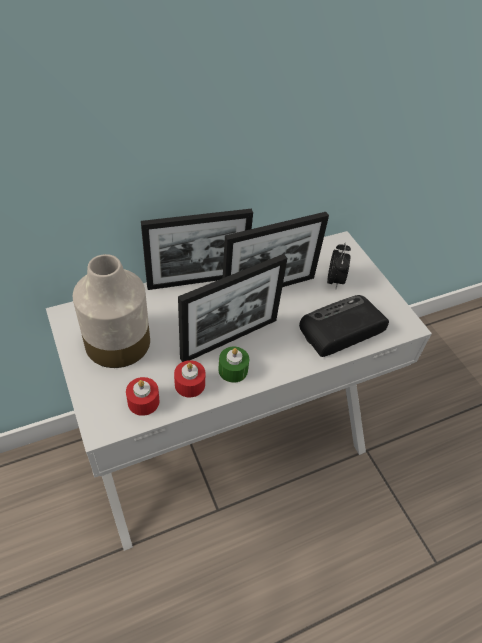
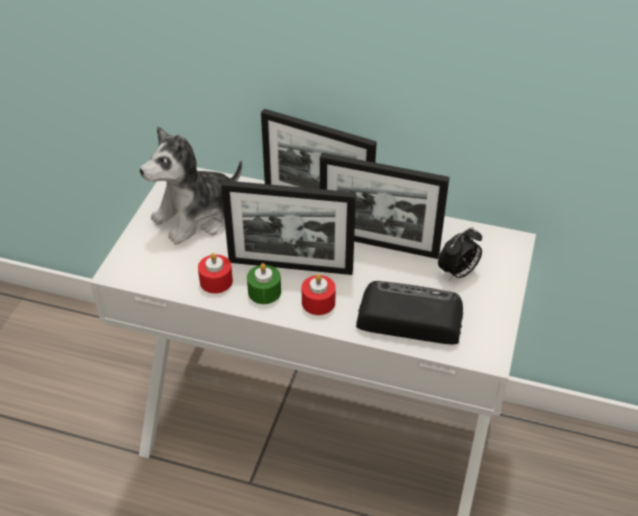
camera: 45 degrees right, 5 degrees down
(118, 341) = (196, 216): beige vase -> plush toy
(143, 401) = (166, 272): red candle -> red candle (318, 302)

